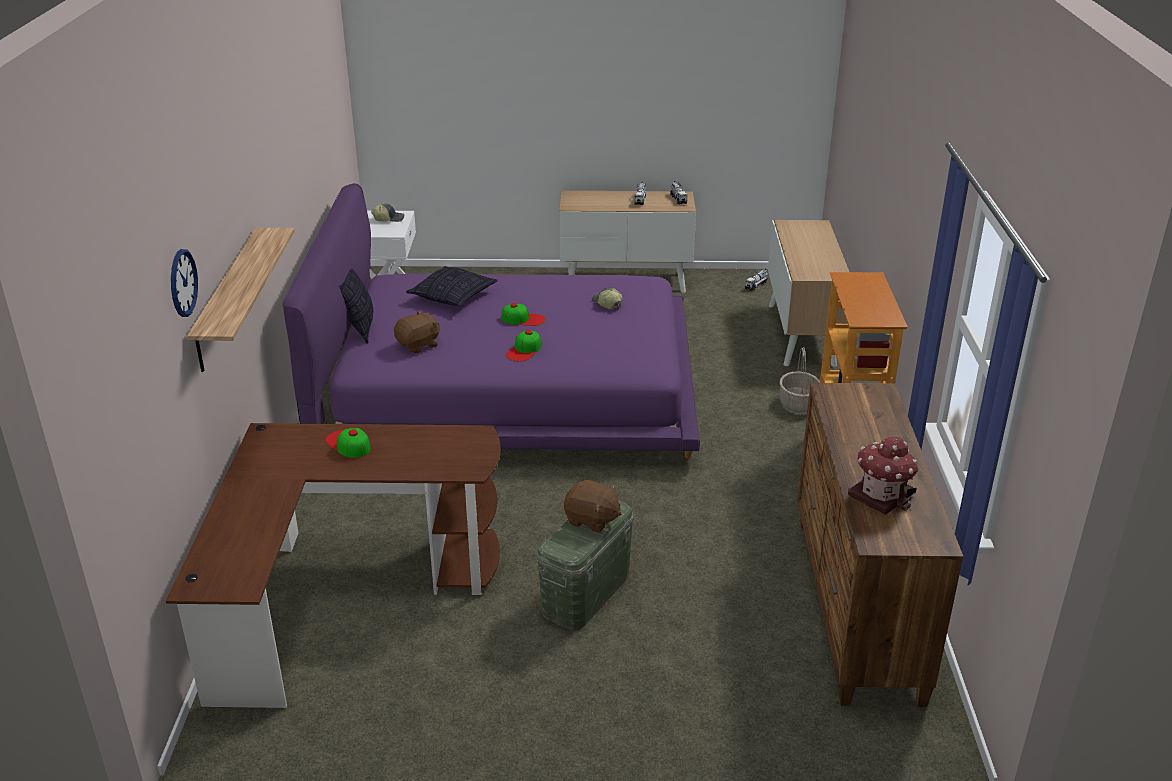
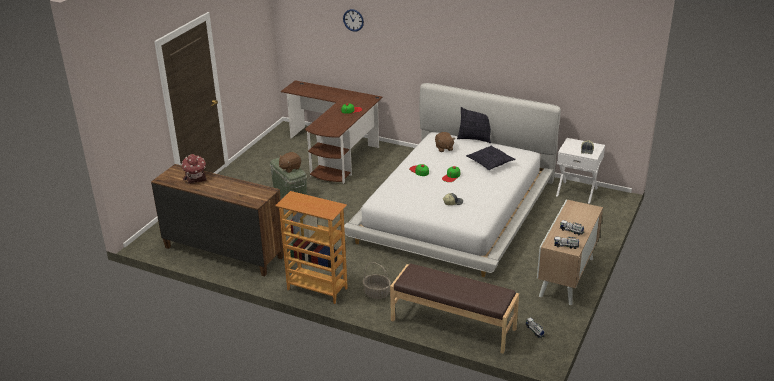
camera: 115 degrees right, 0 degrees up
(227, 298) = (389, 50): shelf -> none
(508, 388) = (455, 209): purple bed -> white bed
(802, 334) = (452, 325): cabinet -> brown bench

